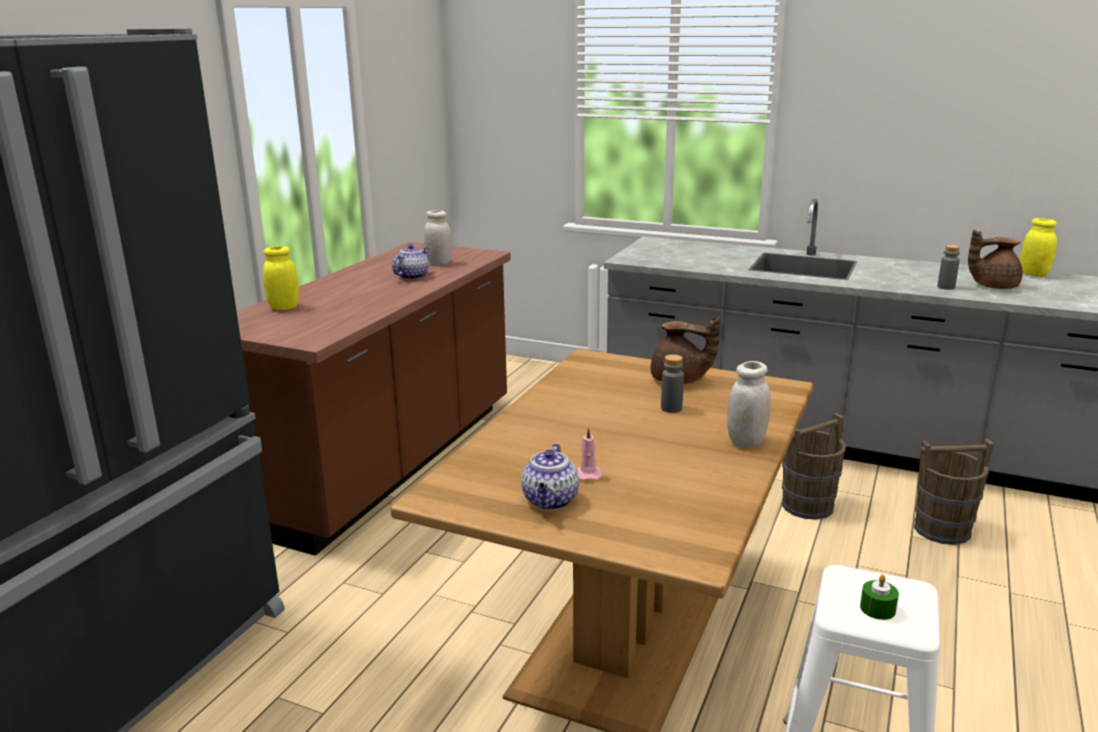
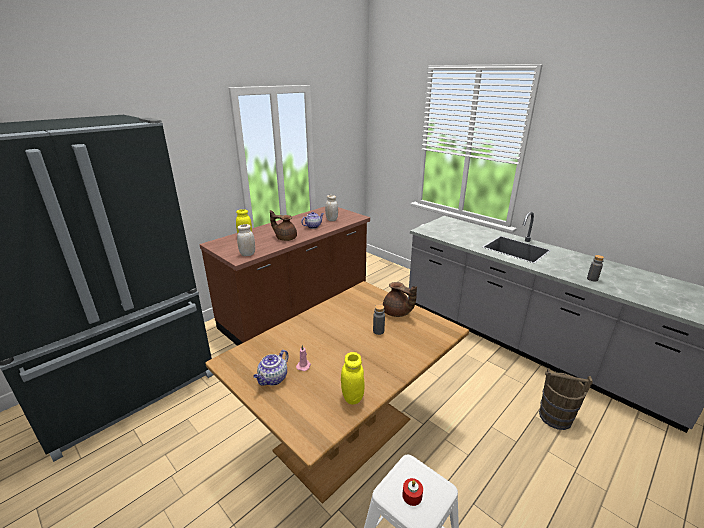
camera: 20 degrees right, 5 degrees up
(746, 442) = (399, 364): white jar -> white jar (247, 254)
(807, 506) = (484, 381): brown bucket -> none
(877, 609) = (412, 495): green candle -> red candle
(992, 286) = (624, 283): brown teapot -> brown teapot (285, 238)
(1033, 274) = (661, 278): yellow jar -> yellow jar (352, 397)

